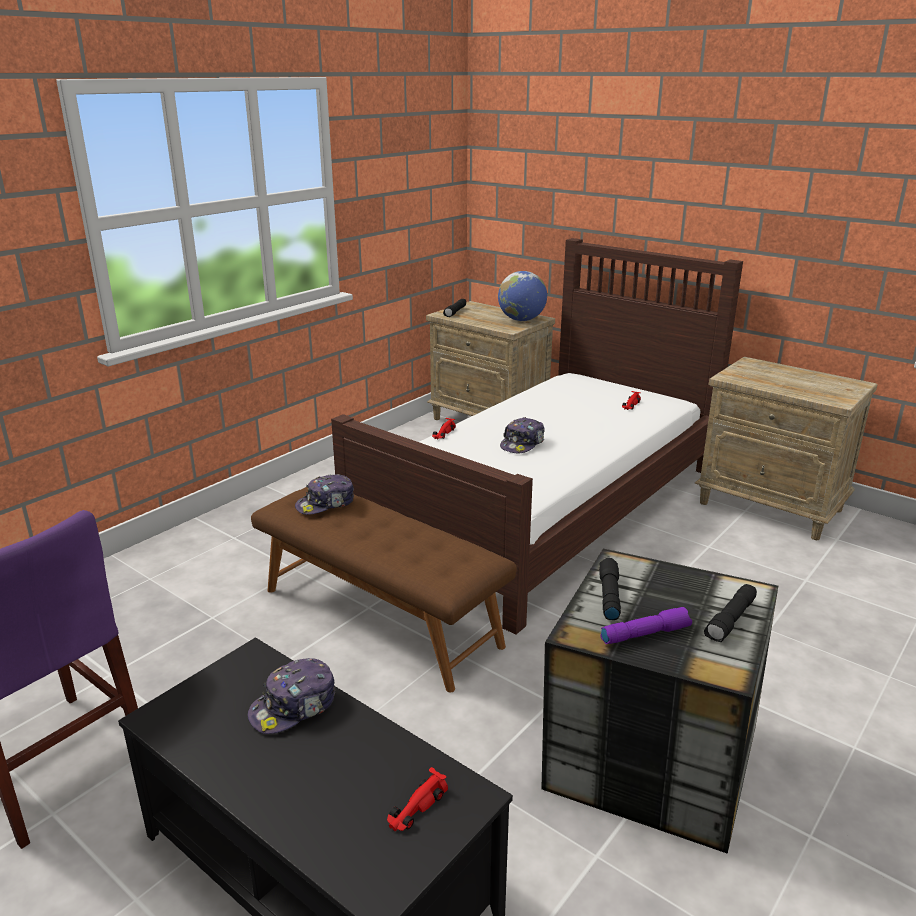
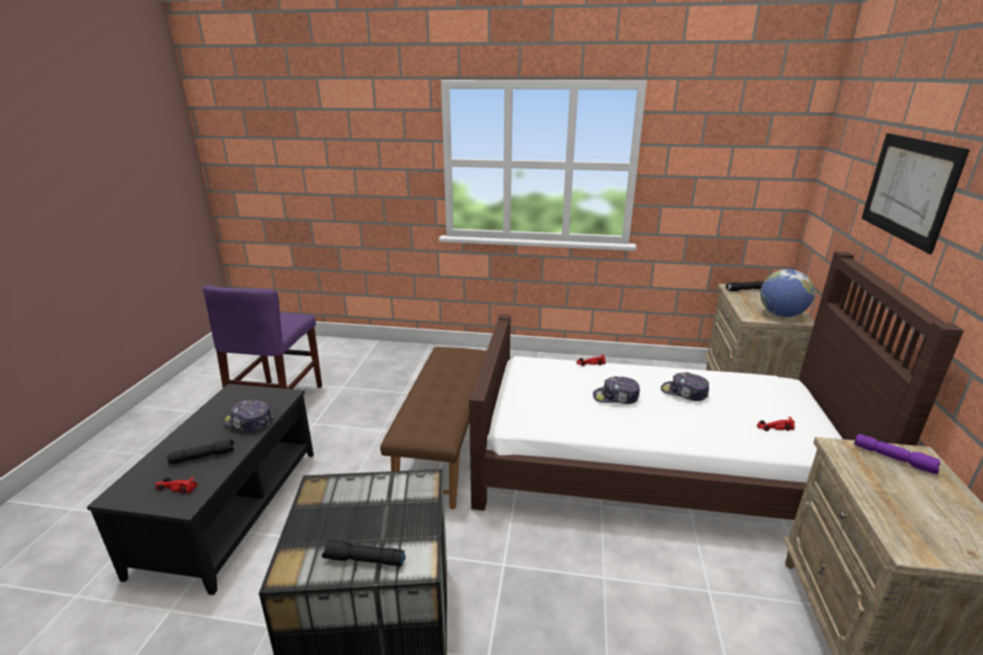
camera: 60 degrees right, 0 degrees up
(326, 504) = (456, 361): cap -> cap (684, 393)
(608, 595) = (372, 487): black flashlight -> black flashlight (203, 456)
(625, 168) = (908, 189): none -> picture
(645, 633) = (327, 516): purple flashlight -> purple flashlight (894, 458)

